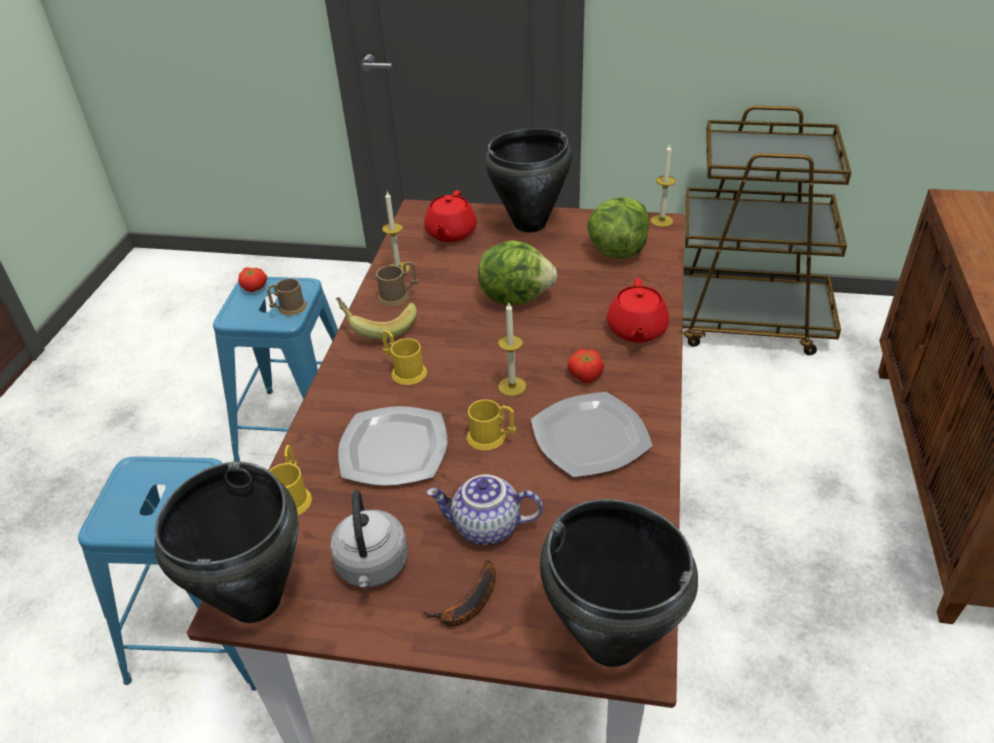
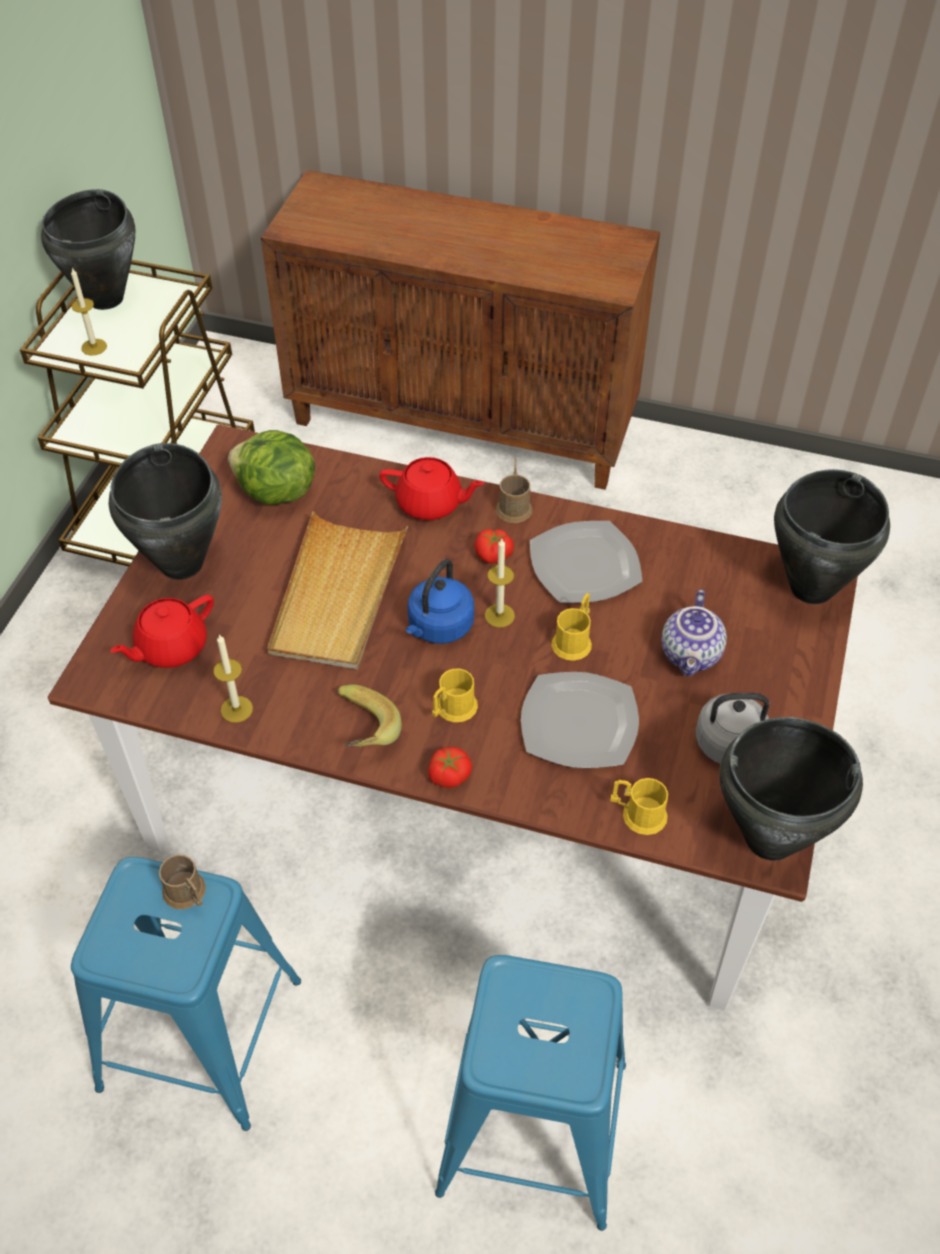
camera: 85 degrees left, 10 degrees up
(254, 287) = (110, 947): tomato -> tomato (449, 775)
(398, 296) = (300, 711): brown mug -> brown mug (514, 505)
(450, 233) = (170, 647): red teapot -> red teapot turned 120 degrees clockwise
(468, 605) = (776, 675): banana -> none
(491, 353) = (439, 627): none -> blue kettle
(515, 296) = (337, 595): lettuce -> beige tray
(661, 221) = (227, 444): candle -> candle (94, 347)
(797, 144) = (106, 298): none -> black cooking pot

